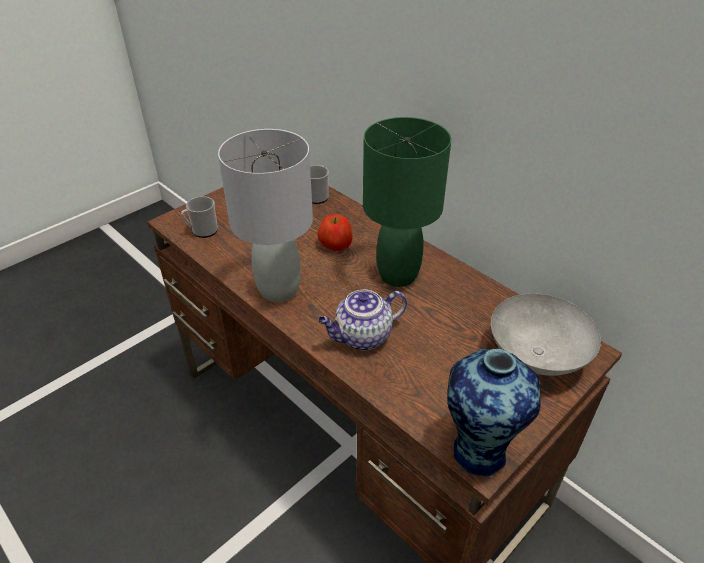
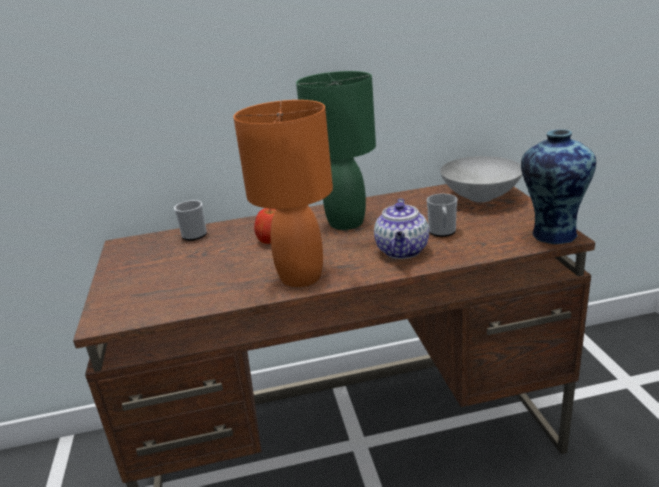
camera: 55 degrees left, 15 degrees down
(202, 231) = (151, 304): mug -> mug (442, 232)
(279, 289) = (300, 277): grey table lamp -> orange table lamp

